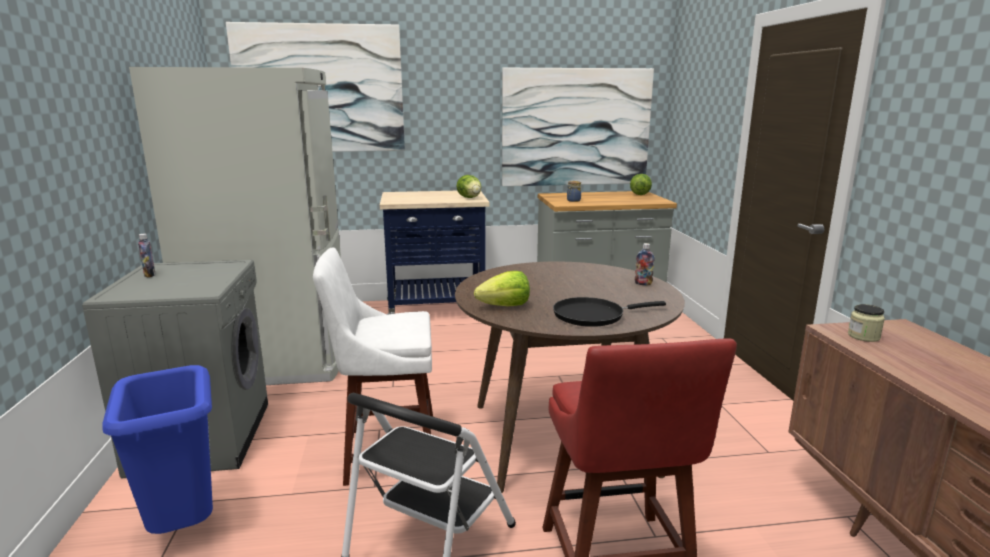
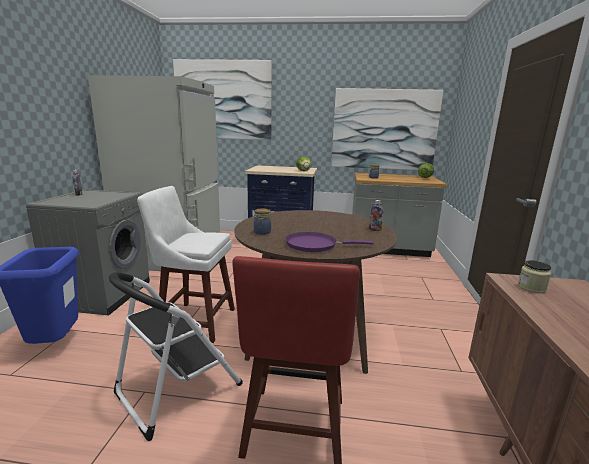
camera: 15 degrees right, 0 degrees up
(505, 306) = (262, 233): lettuce -> jar
(593, 315) = (315, 245): black frying pan -> purple frying pan

